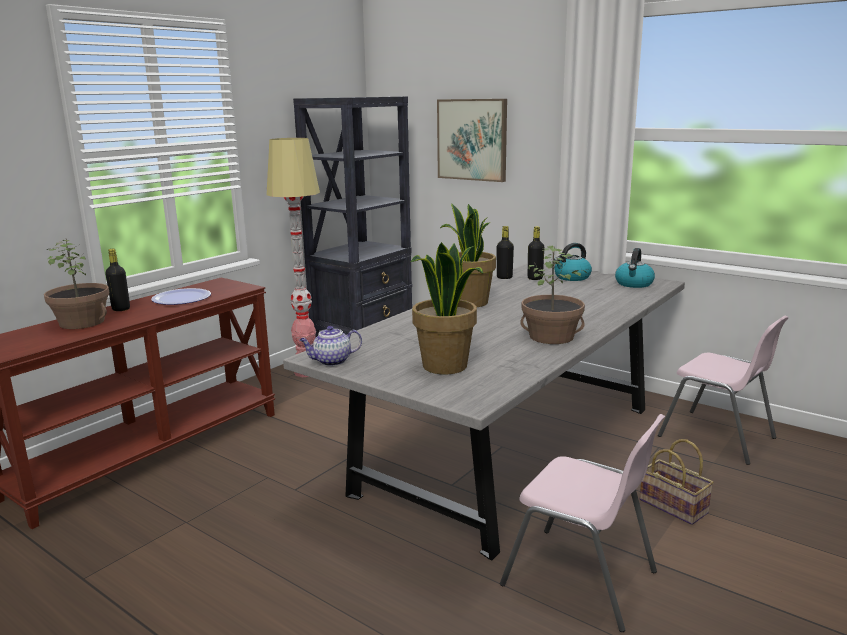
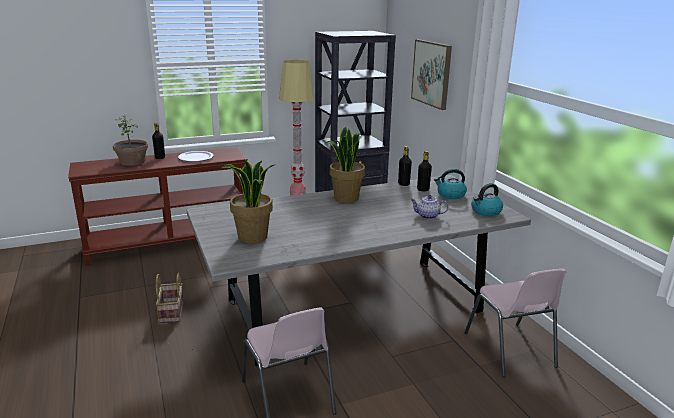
camera: 30 degrees right, 5 degrees up
(331, 361) = (204, 217): teapot -> teapot (427, 216)
(551, 337) = (347, 236): potted plant -> none
(675, 506) = (406, 382): basket -> basket (172, 312)

